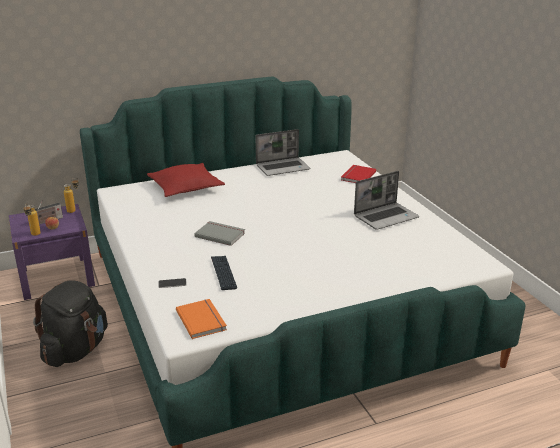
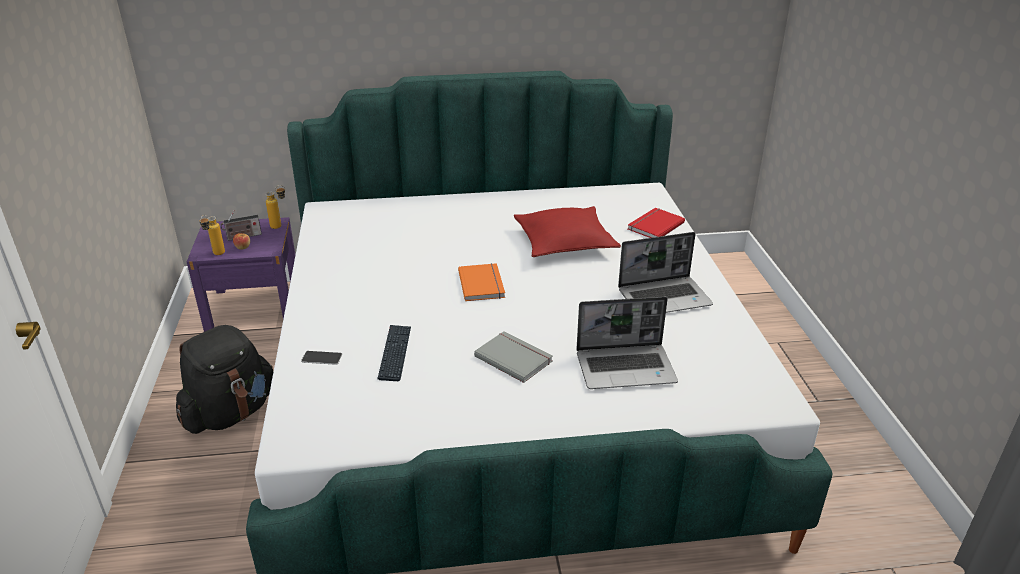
camera: 15 degrees right, 5 degrees up
(185, 187) = (414, 215): red pillow -> red pillow (564, 242)
(202, 320) = (330, 422): orange book -> orange book (483, 284)
(220, 234) = (422, 292): grey book -> grey book (514, 357)
(283, 167) = (557, 200): laptop -> laptop (626, 367)

